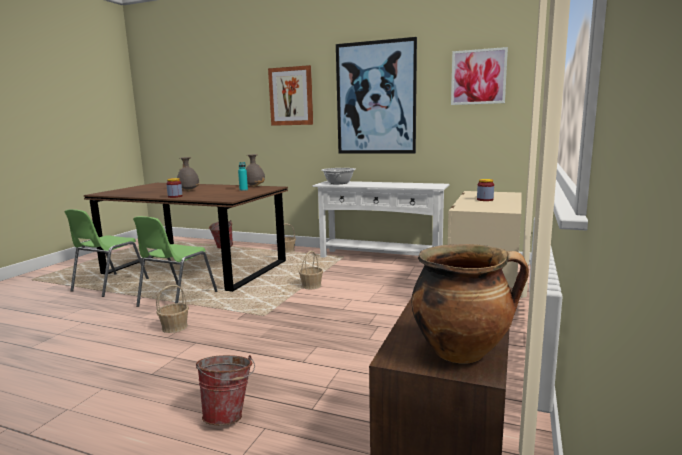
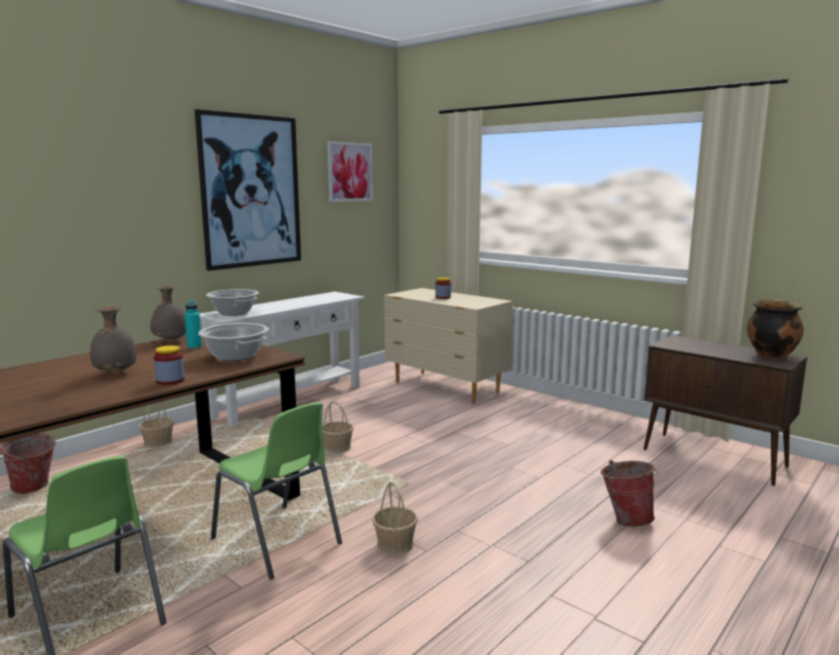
camera: 70 degrees left, 0 degrees up
(227, 195) = (235, 356): none -> cooking pot
(291, 96) = (121, 183): picture -> none

